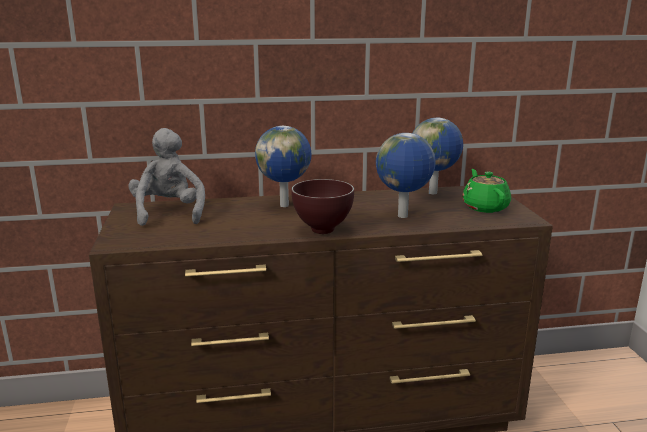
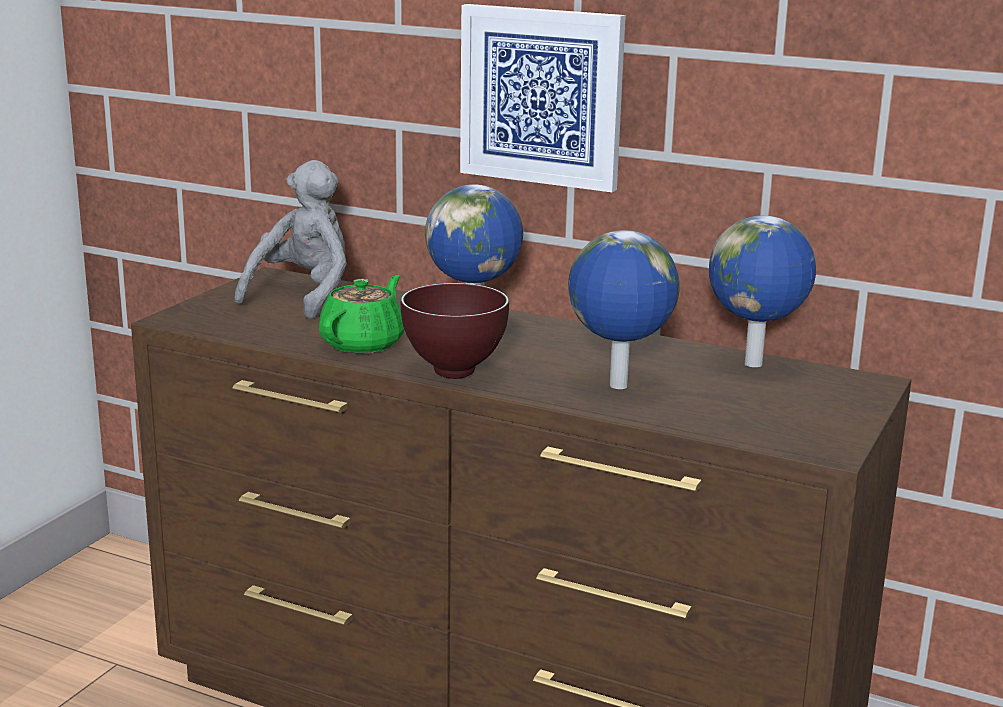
camera: 35 degrees right, 0 degrees up
(296, 72) = (541, 96): none -> picture
(484, 207) = (795, 410): green teapot -> green teapot (363, 343)

